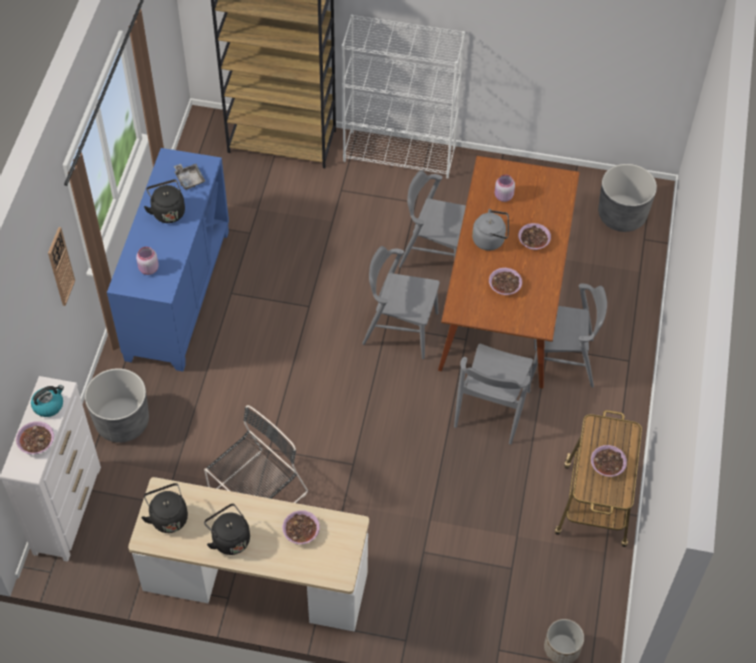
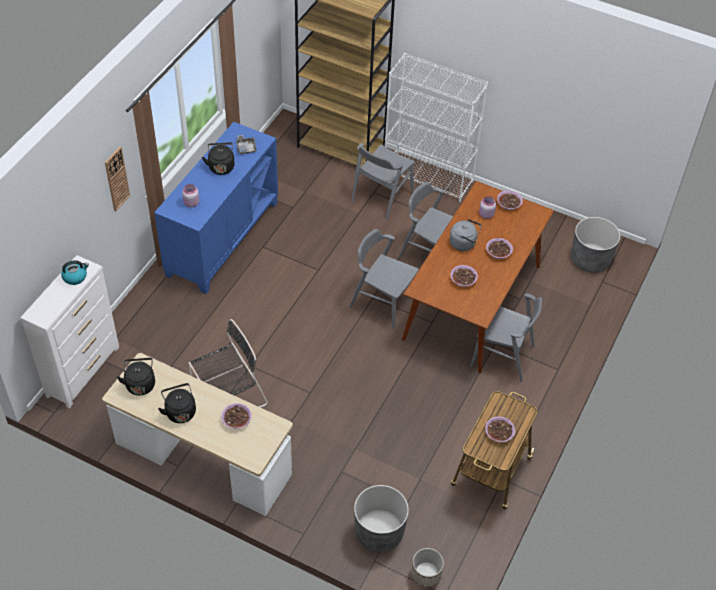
camera: 15 degrees right, 5 degrees down
(37, 442) = (56, 300): bowl -> bowl (509, 203)
(122, 422) = (147, 319): grey planter -> grey planter (379, 532)
(491, 409) = (433, 378): grey chair -> grey chair (382, 197)

